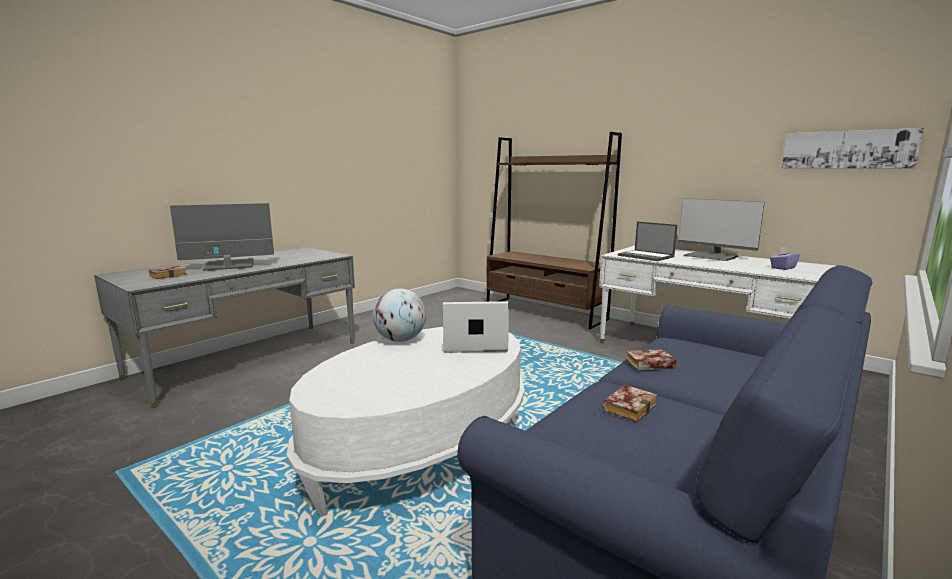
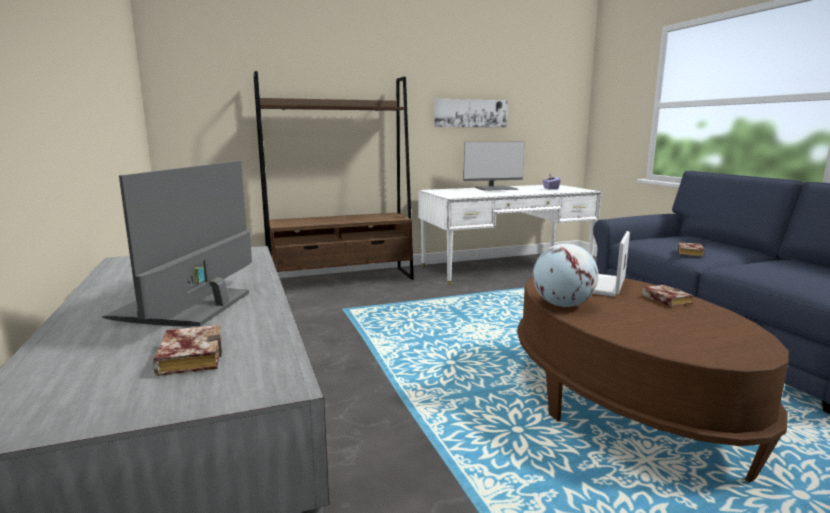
camera: 60 degrees left, 0 degrees up
(421, 448) = (622, 403): white coffee table -> brown coffee table
(629, 407) = (773, 270): book -> book (664, 299)
(646, 256) = (472, 194): laptop -> none
(847, 149) = (551, 103): picture -> picture (470, 113)

